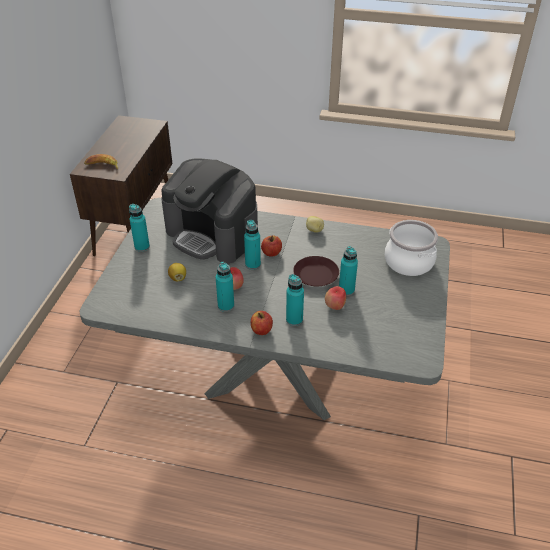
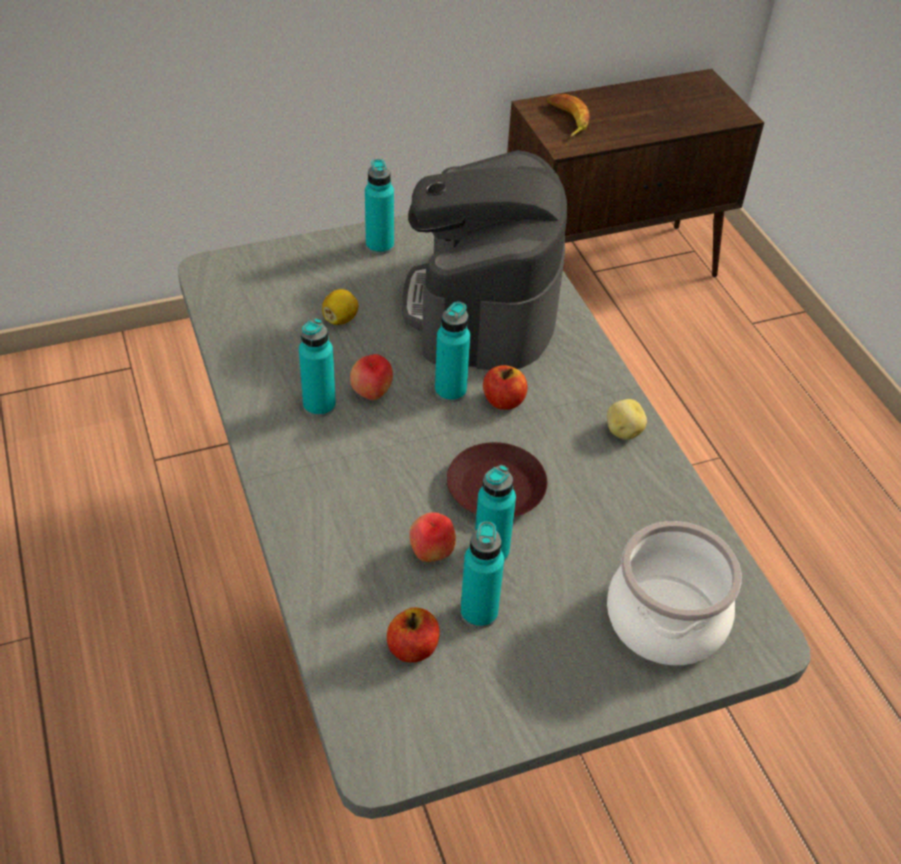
camera: 55 degrees right, 5 degrees up
(261, 330) = (294, 477): apple -> apple (413, 648)
(294, 320) = (352, 509): turquoise bottle -> turquoise bottle (479, 612)

